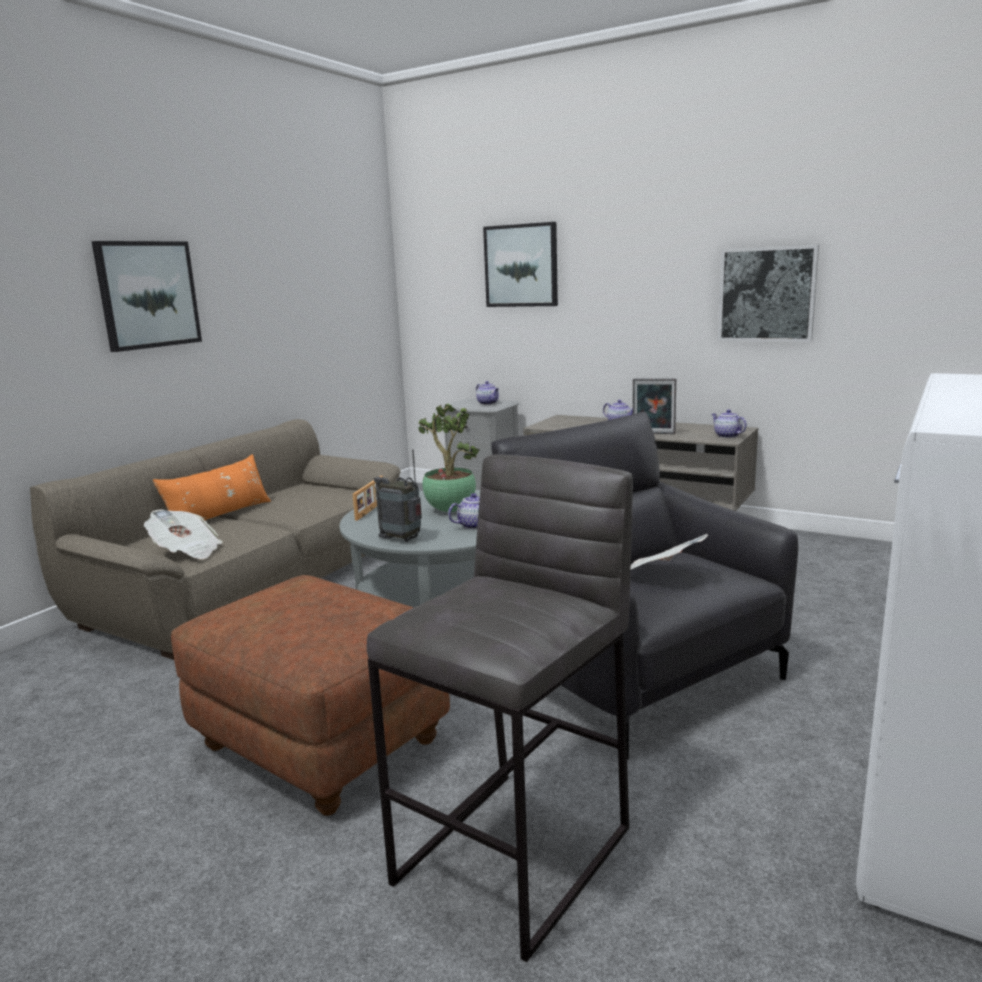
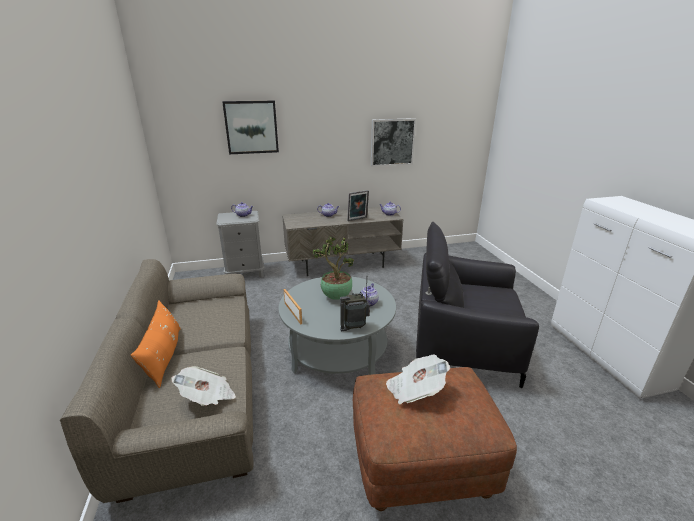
camera: 45 degrees left, 10 degrees up
(148, 295) = (62, 196): picture -> none
(517, 855) = (562, 455): grey stool -> none
(663, 575) = (489, 301): newspaper -> newspaper (415, 390)

